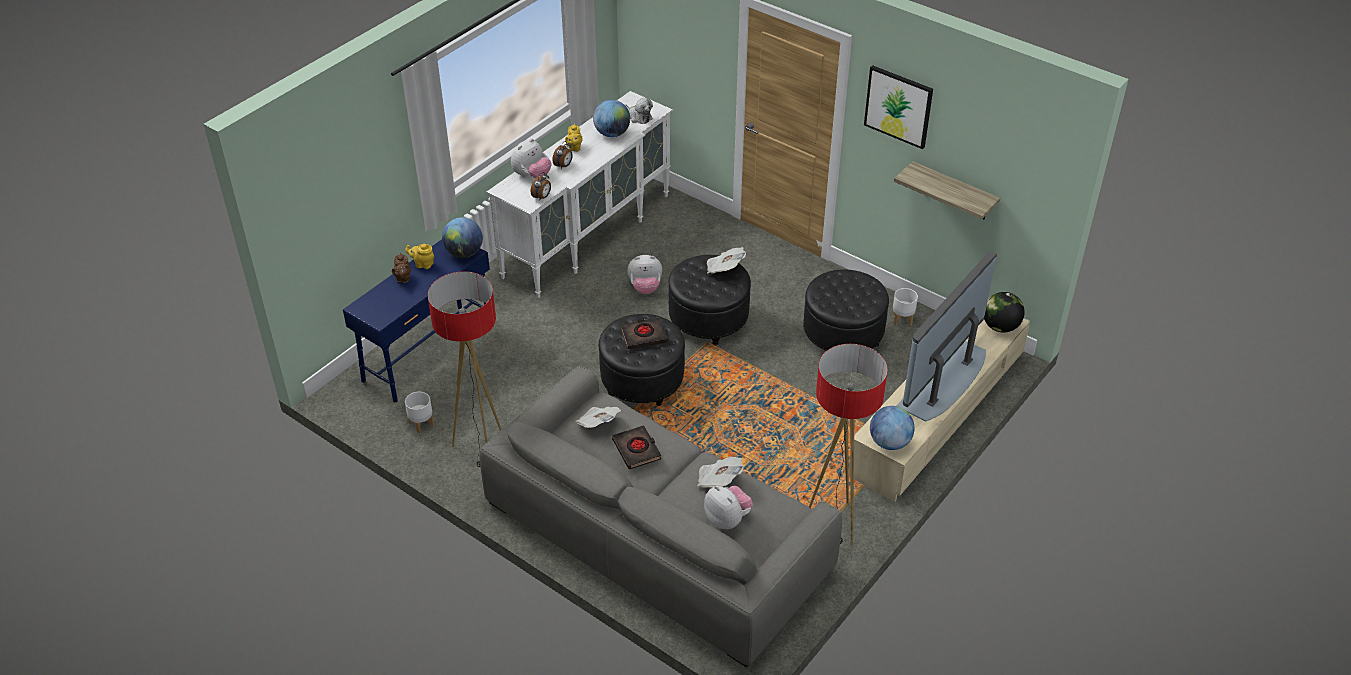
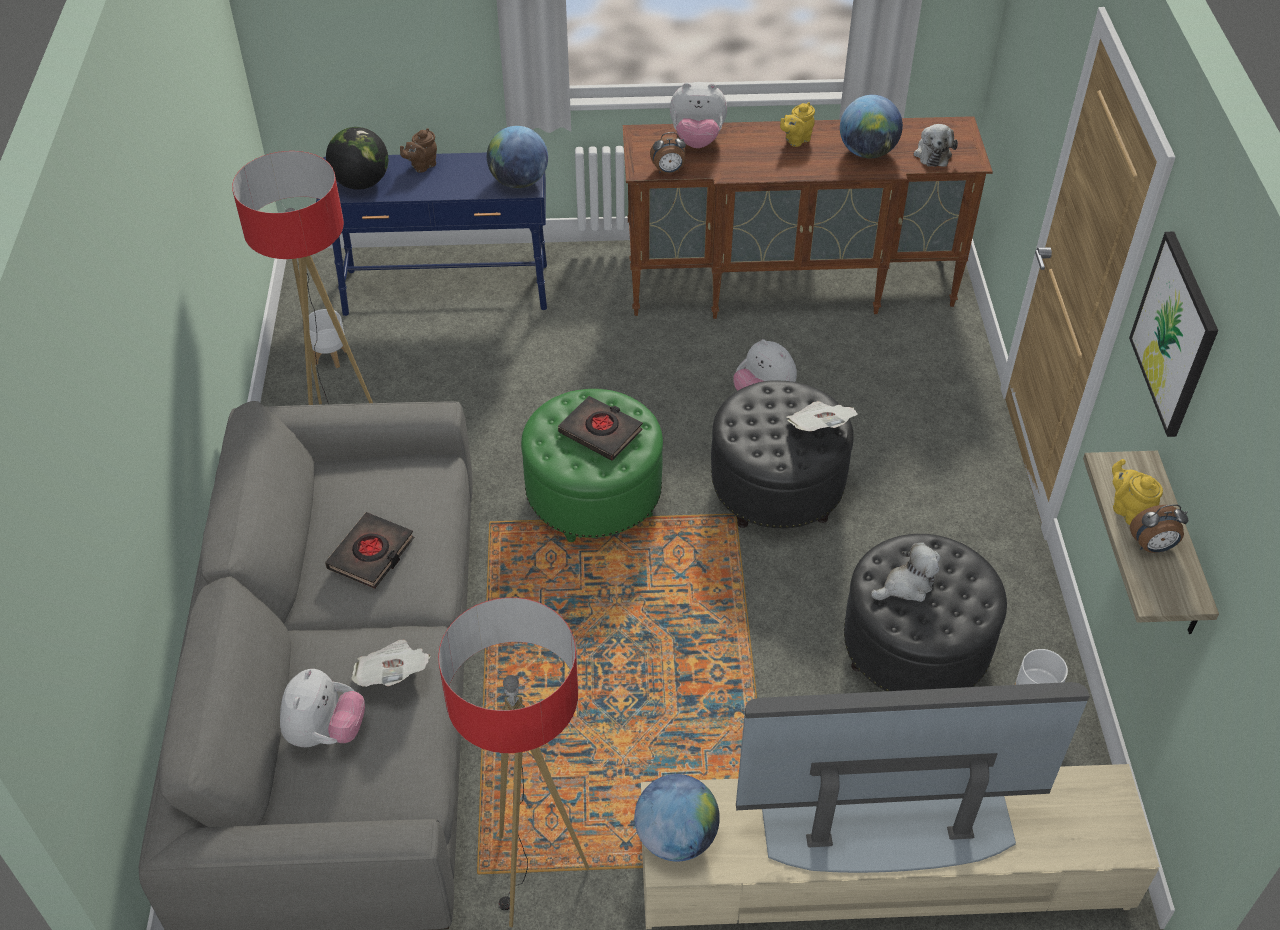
camera: 50 degrees right, 5 degrees up
(423, 264) = (462, 165): yellow teapot -> yellow teapot (1128, 510)
(564, 166) = (750, 152): alarm clock -> alarm clock (1152, 547)
(588, 236) = (791, 287): white cabinet -> brown cabinet
(598, 424) = (389, 489): newspaper -> none
(642, 382) = (594, 498): black ottoman -> green ottoman
(838, 298) = (906, 586): none -> plush toy
(1000, 327) = (1094, 832): globe -> globe (361, 183)

